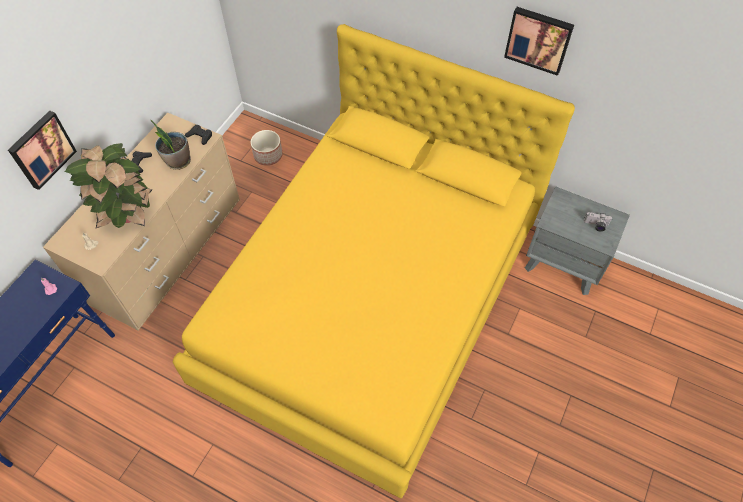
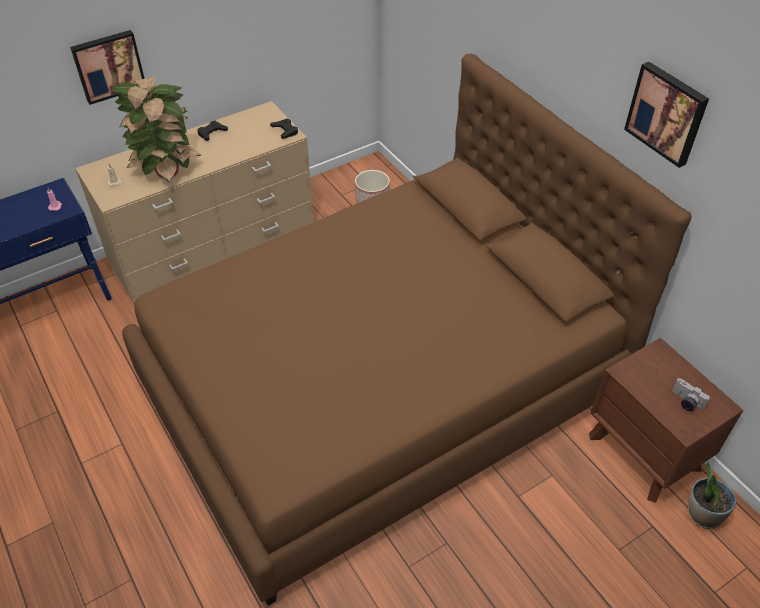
camera: 30 degrees right, 10 degrees down
(178, 161) = (247, 144): potted plant -> potted plant (702, 514)
(372, 302) = (381, 386): yellow bed -> brown bed
(564, 263) = (644, 452): grey nightstand -> brown nightstand

